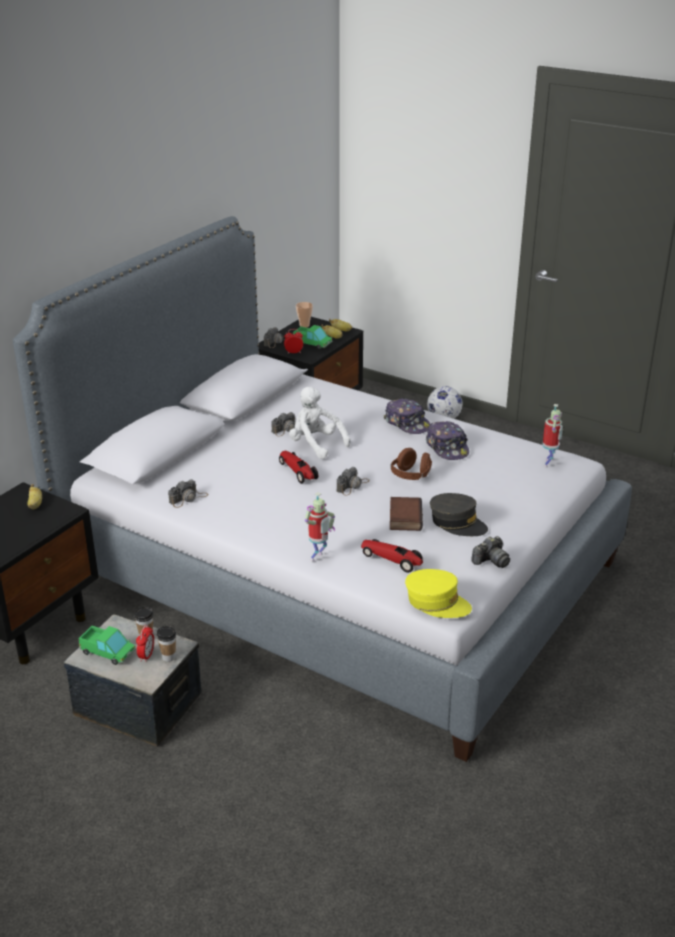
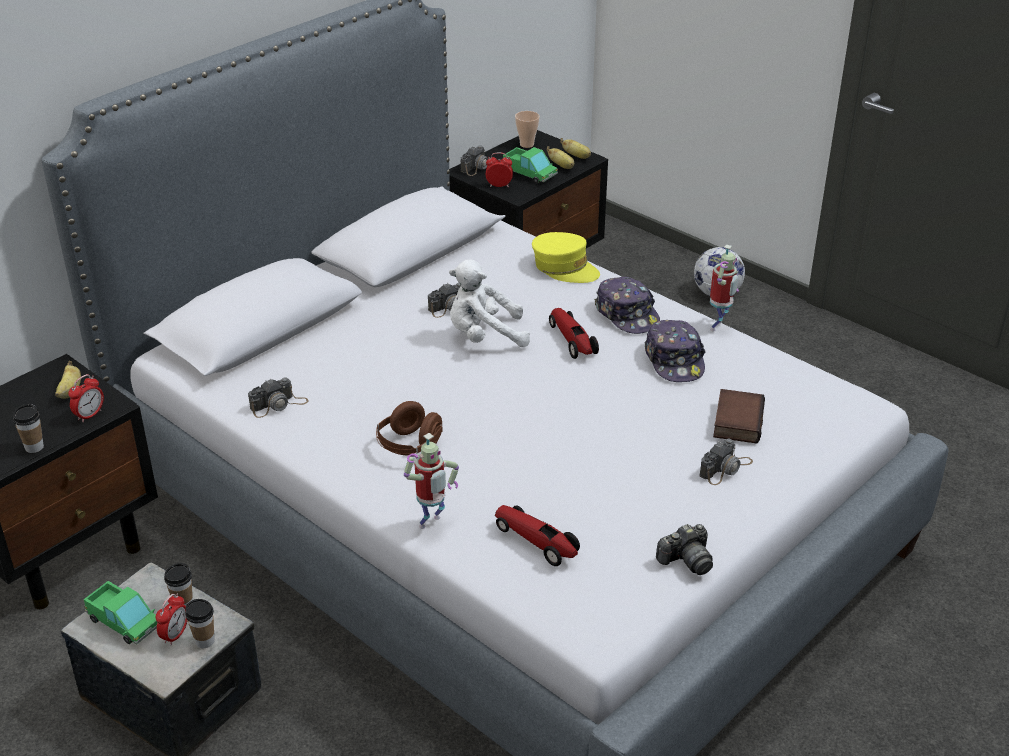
camera: 10 degrees right, 5 degrees up
(22, 541) = (34, 447): none -> cup
(55, 518) = (90, 415): none -> alarm clock
(298, 472) = (445, 378): toy car -> toy car (572, 340)
(315, 445) = (484, 336): white plush toy -> white plush toy turned 60 degrees counterclockwise
(352, 486) = (517, 409): camera -> camera (725, 468)
(404, 517) = (575, 471): book -> book (736, 421)
(411, 476) = (607, 403): brown headphones -> brown headphones (409, 446)
(437, 602) = (583, 623): yellow cap -> yellow cap (565, 268)
(457, 523) = (653, 489): grey cap -> none
(549, 464) = (820, 404): toy robot -> toy robot (719, 327)

